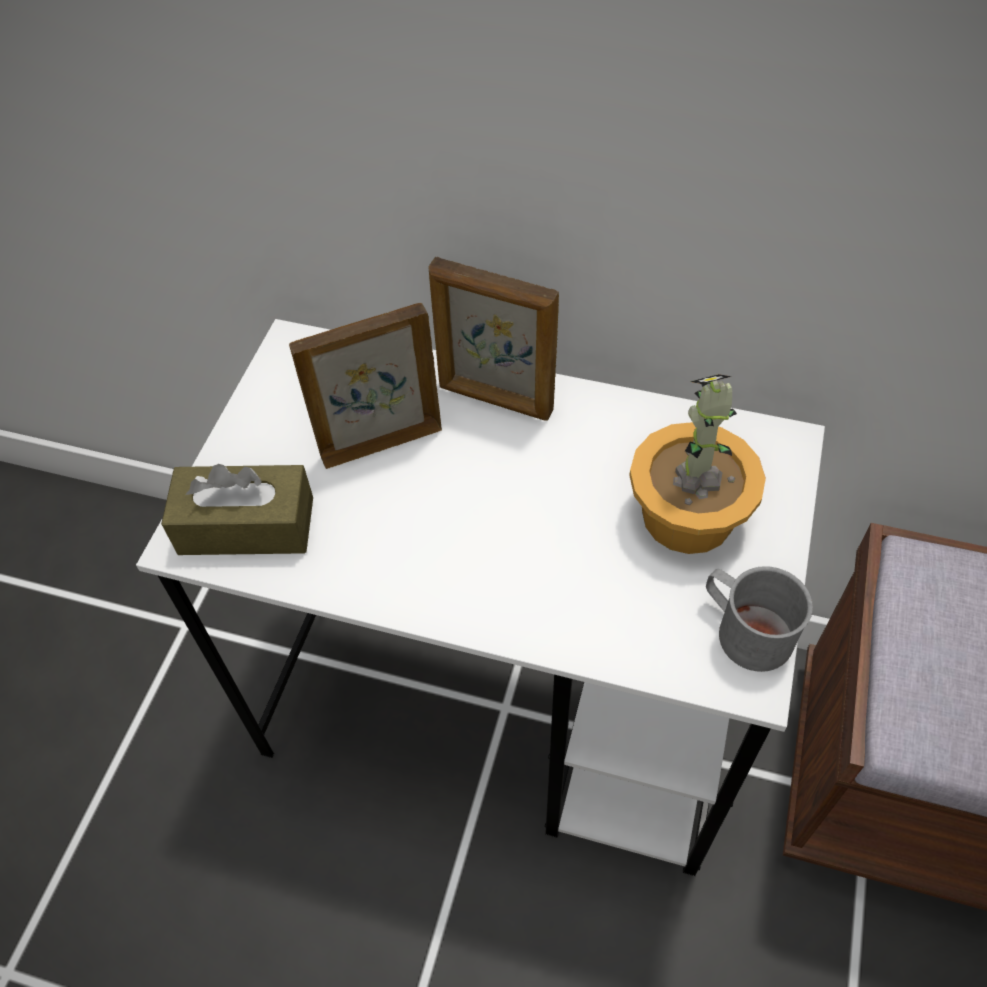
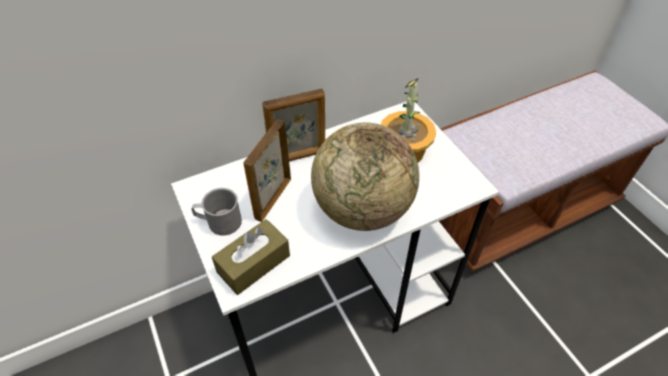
camera: 45 degrees left, 5 degrees down
(495, 564) = (362, 209): none -> globe
(744, 630) = (458, 173): grey mug -> grey mug (219, 222)

